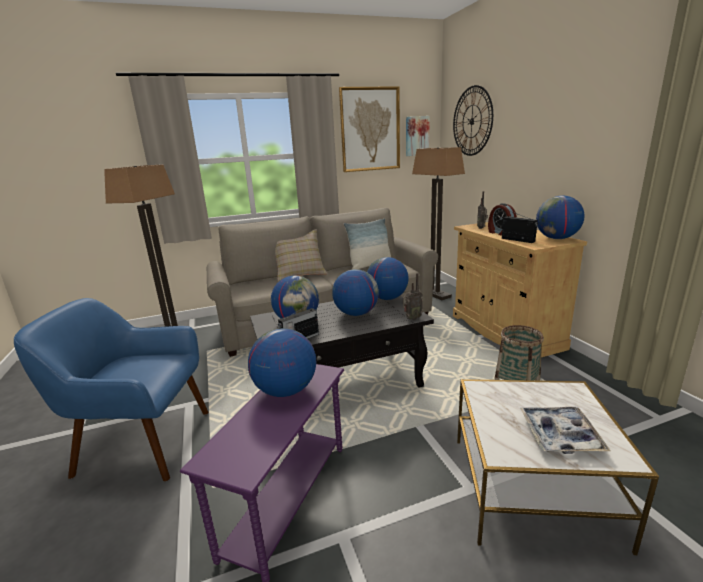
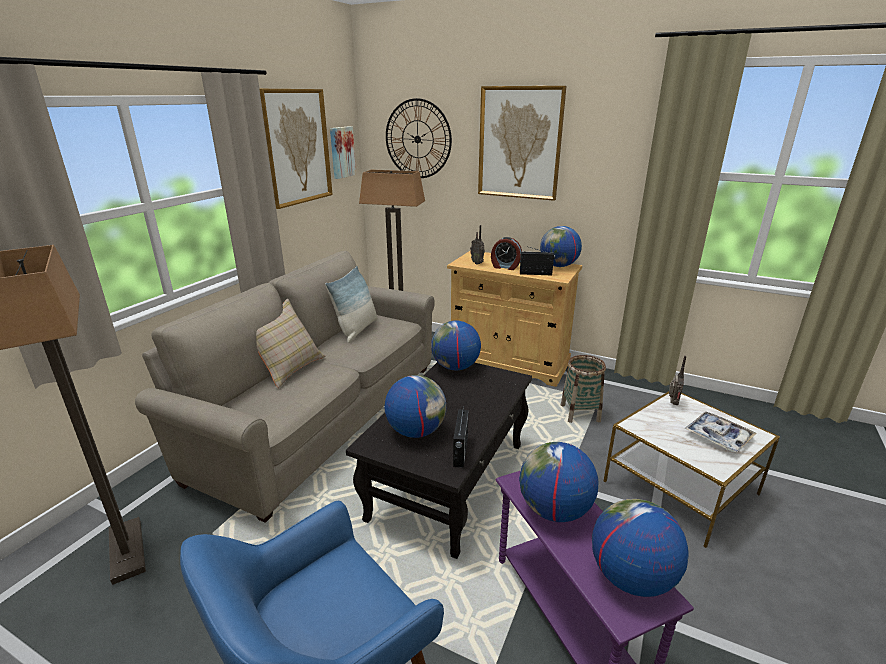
camera: 45 degrees left, 5 degrees up
(356, 313) = (459, 397): globe -> globe (630, 577)
(411, 318) = (515, 382): radio -> radio (672, 403)
(542, 113) = (519, 143): none -> picture

